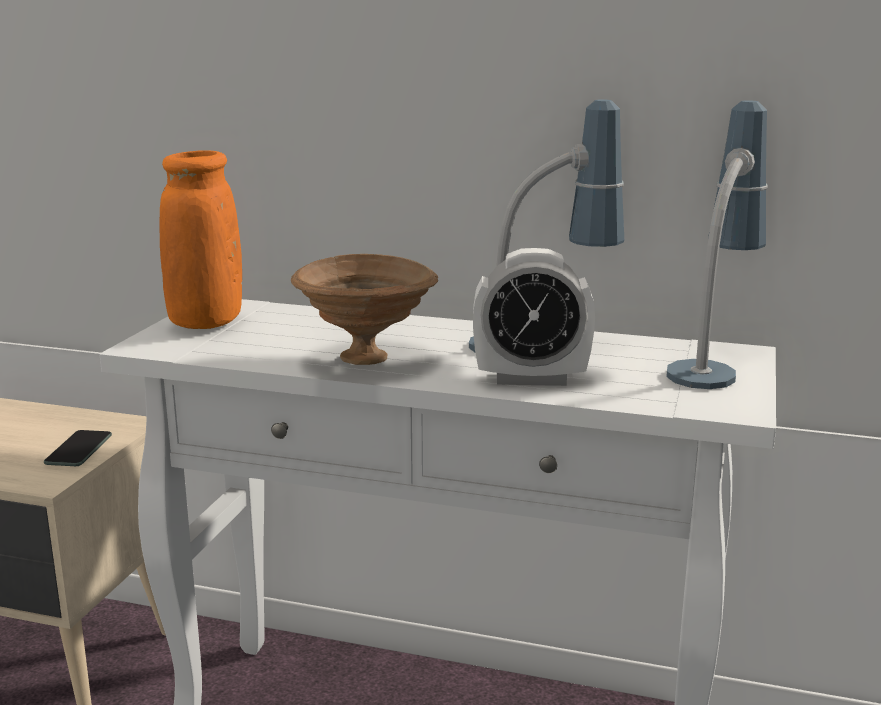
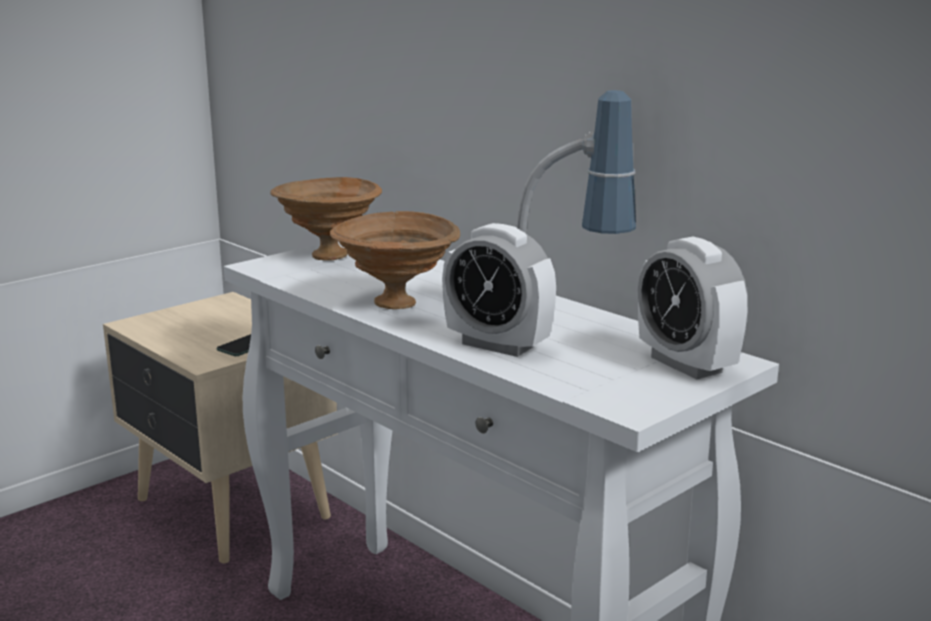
camera: 30 degrees right, 0 degrees up
(205, 322) = (327, 255): orange vase -> brown bowl
(713, 362) = (686, 364): table lamp -> alarm clock

